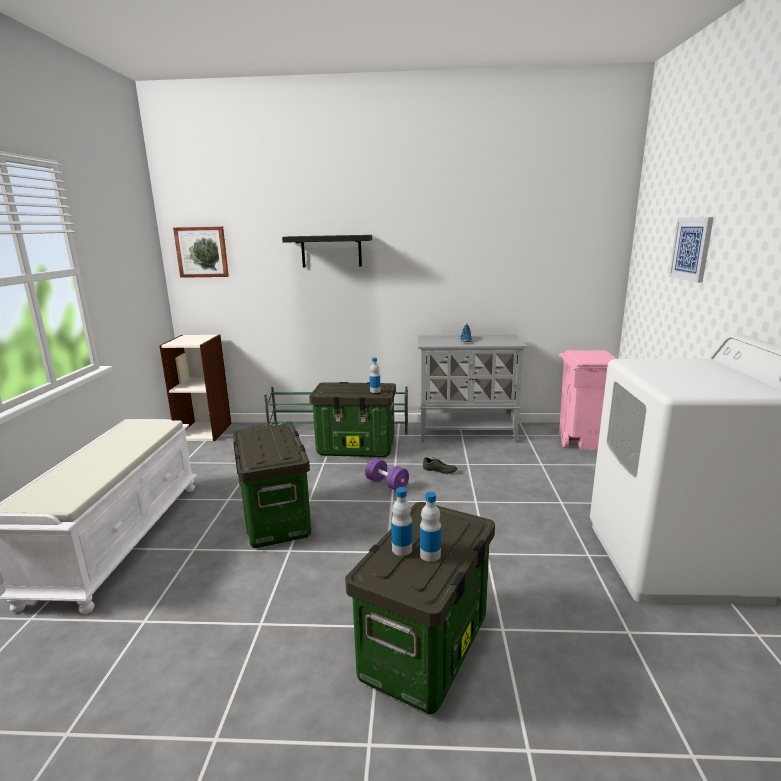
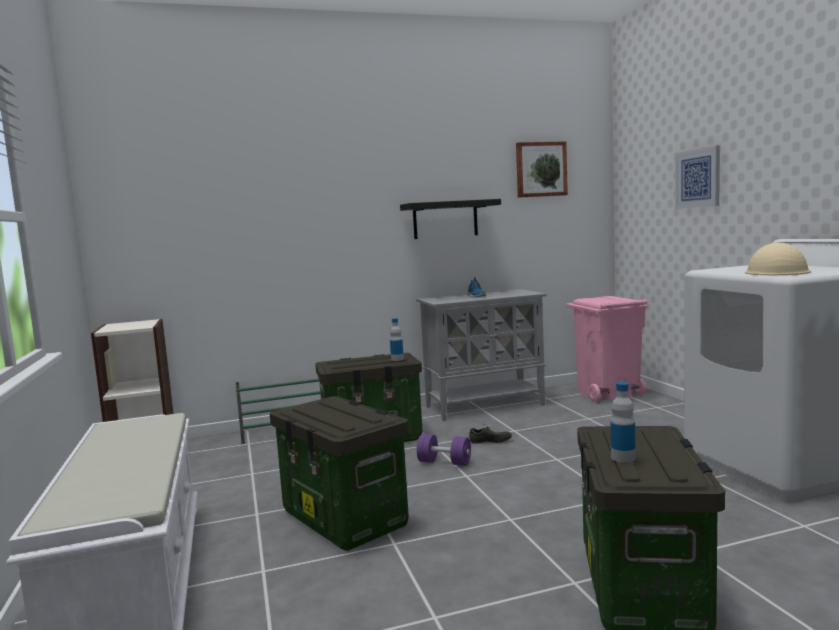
camera: 20 degrees left, 10 degrees down
(202, 252) = (137, 211): picture -> picture (540, 169)
(331, 251) = (309, 205): black shelf -> black shelf (445, 219)
(430, 555) = (656, 456): bottle -> none
(680, 381) = (776, 272): none -> beige hard hat

